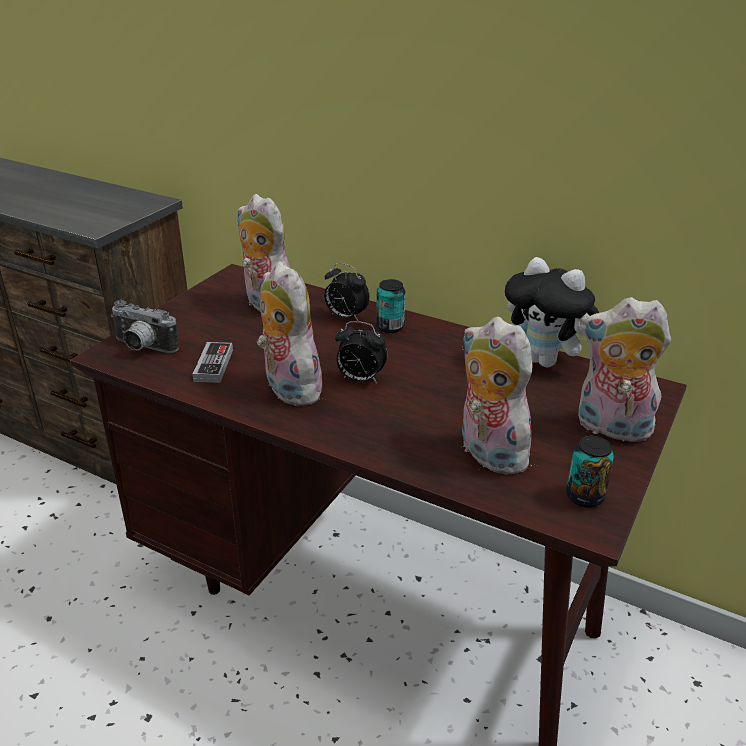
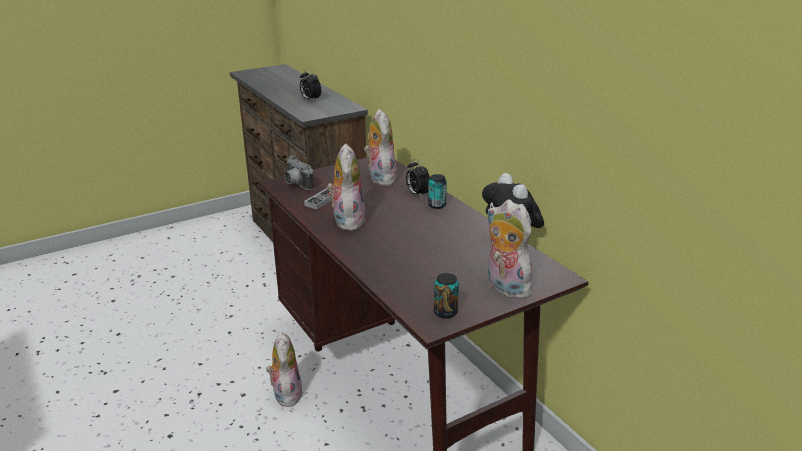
camera: 30 degrees right, 5 degrees down
(360, 379) = (389, 226): alarm clock -> alarm clock (310, 99)
(487, 453) = (416, 278): plush toy -> plush toy (285, 393)

